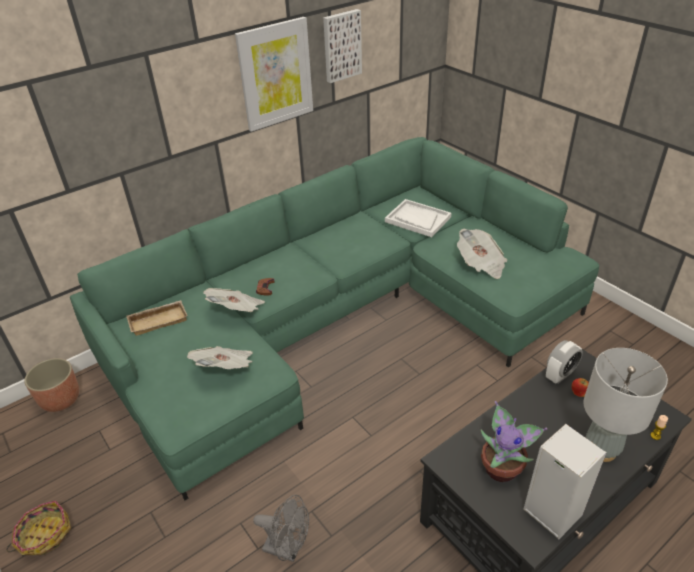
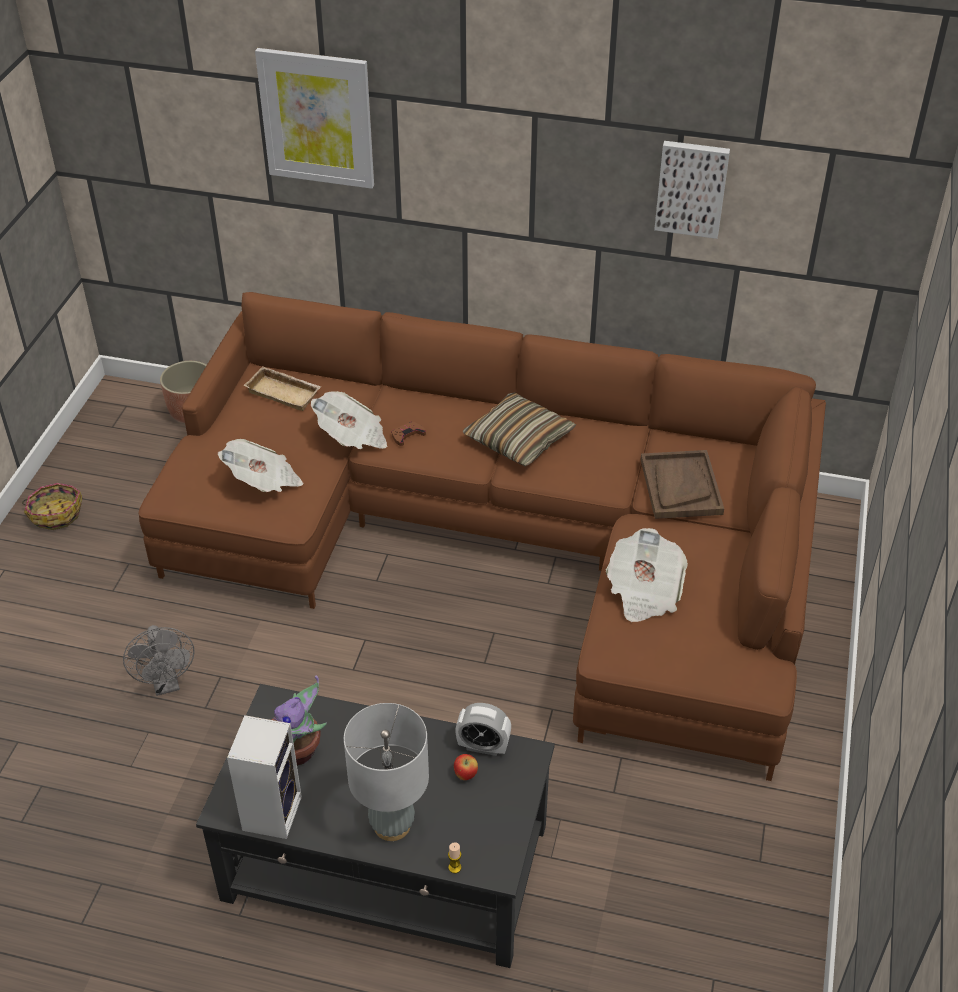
camera: 50 degrees right, 5 degrees up
(275, 74) = (569, 184): picture -> picture (317, 118)
(320, 252) = (518, 439): none -> pillow
(344, 319) = (510, 545): green sofa -> brown sofa
(417, 219) = (680, 486): white tray -> brown tray

